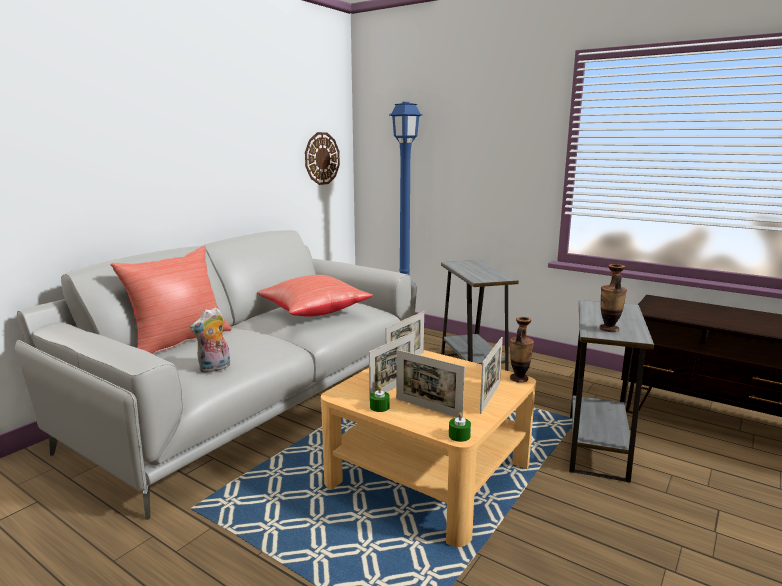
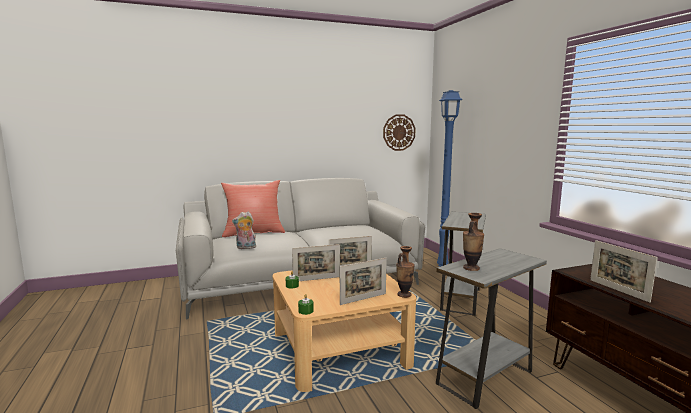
camera: 35 degrees right, 5 degrees down
(313, 312) = (341, 231): red pillow -> none
(428, 408) = (316, 293): picture frame -> picture frame (618, 290)

